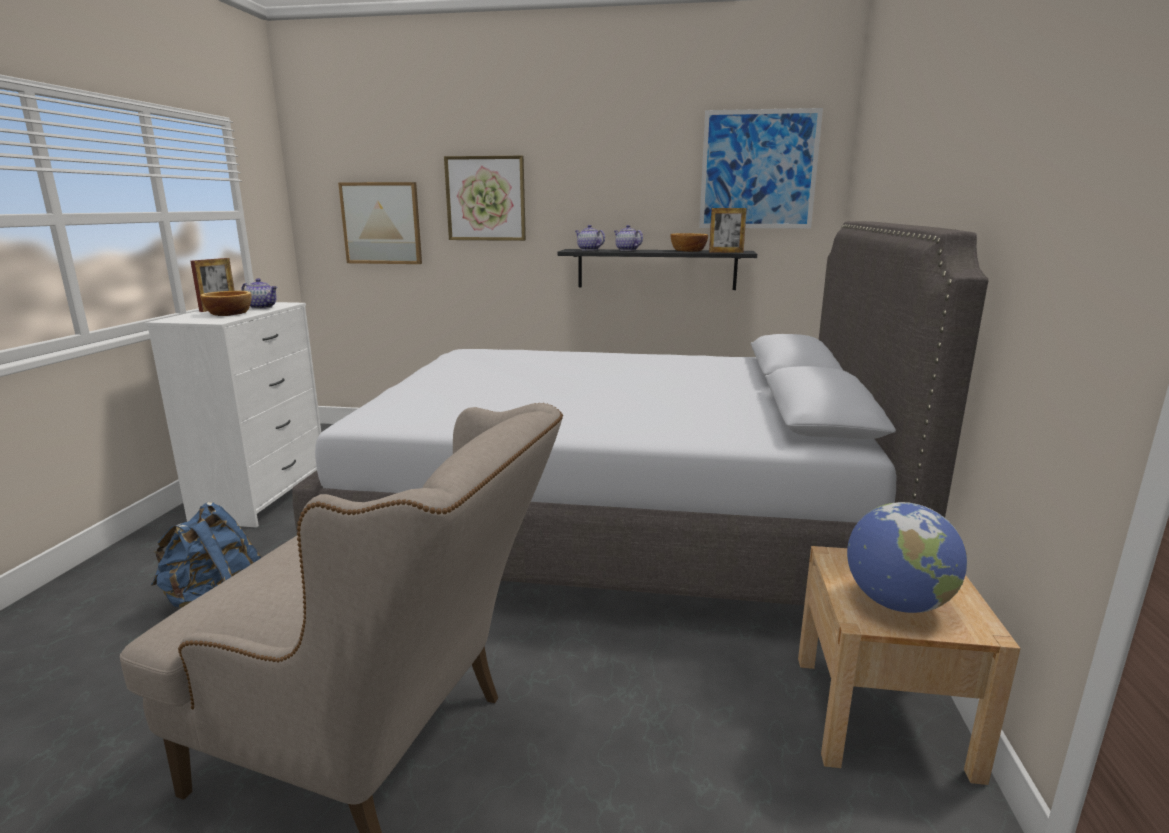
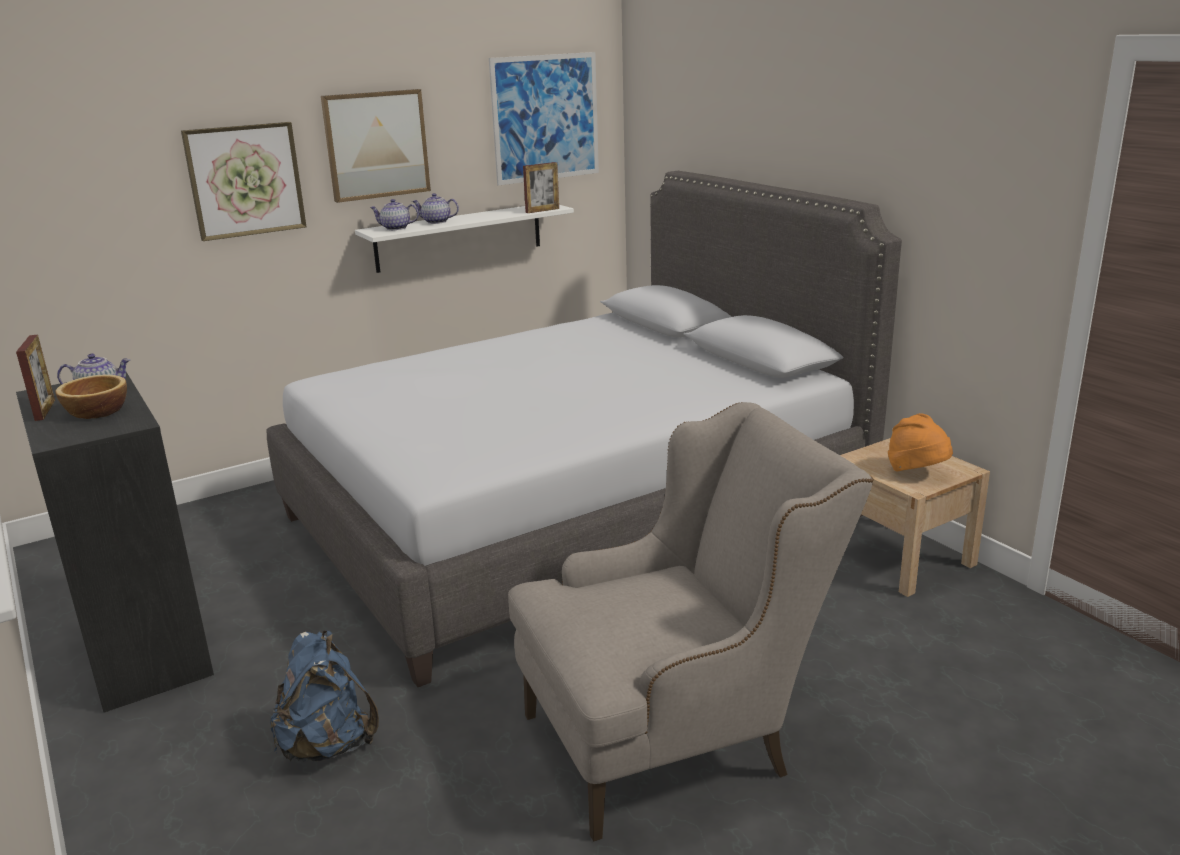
camera: 40 degrees left, 5 degrees up
(263, 496) = (145, 647): white dresser -> black dresser
(382, 223) = (91, 232): picture -> picture (376, 145)
(656, 269) = (459, 237): black shelf -> white shelf
(687, 251) = (498, 213): bowl -> none
(897, 603) = (917, 473): globe -> orange hat

